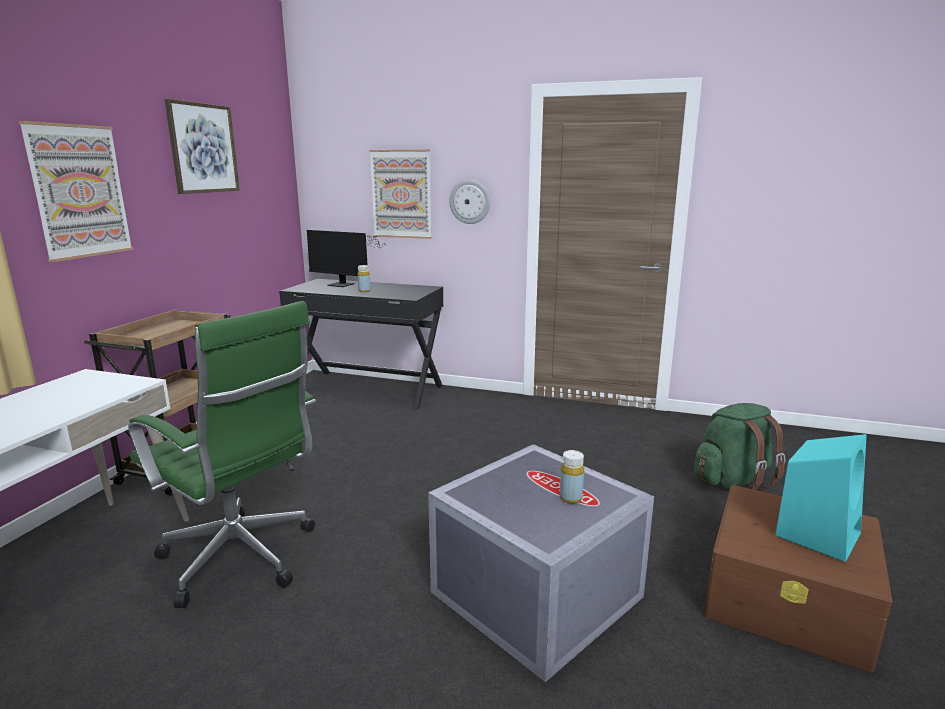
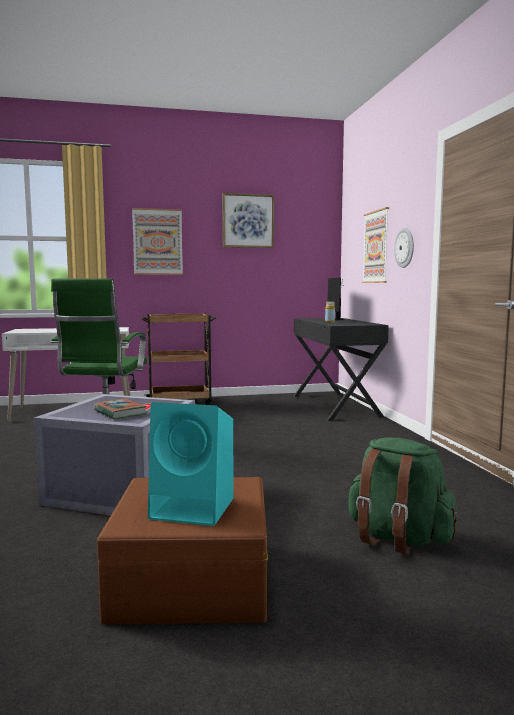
camera: 60 degrees right, 10 degrees down
(570, 498) = (120, 412): yellow bottle -> book

